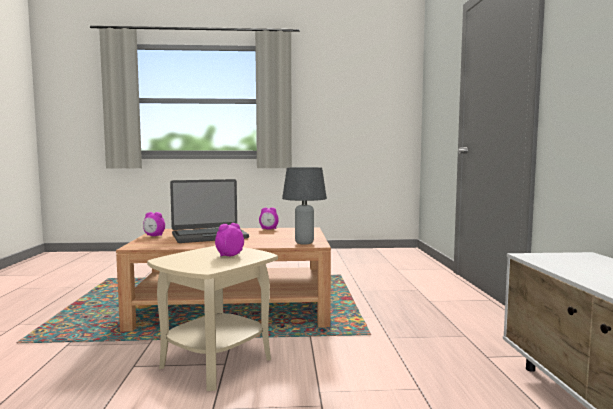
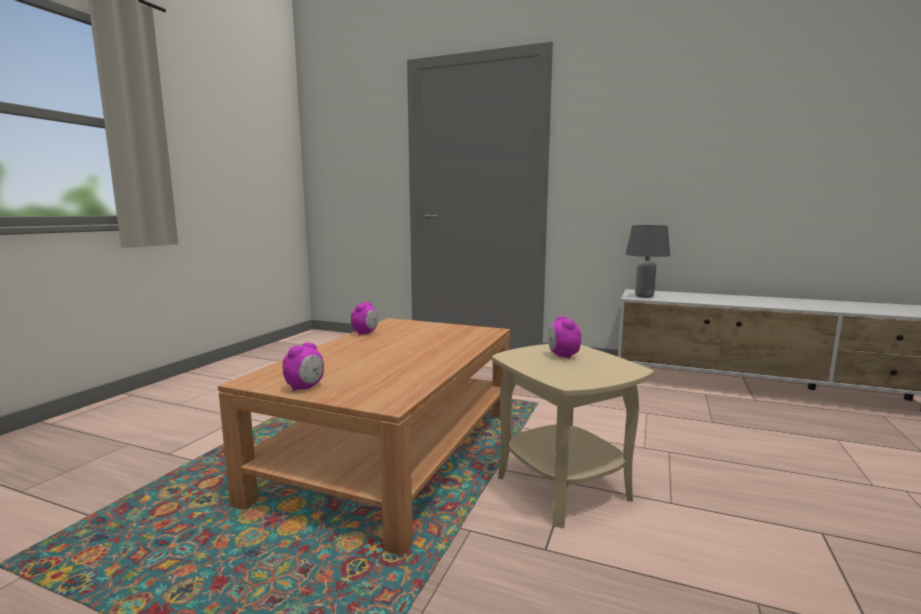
camera: 65 degrees left, 5 degrees up
(209, 236) = (369, 360): laptop -> none
(304, 243) = (477, 332): grey table lamp -> grey table lamp (644, 296)

